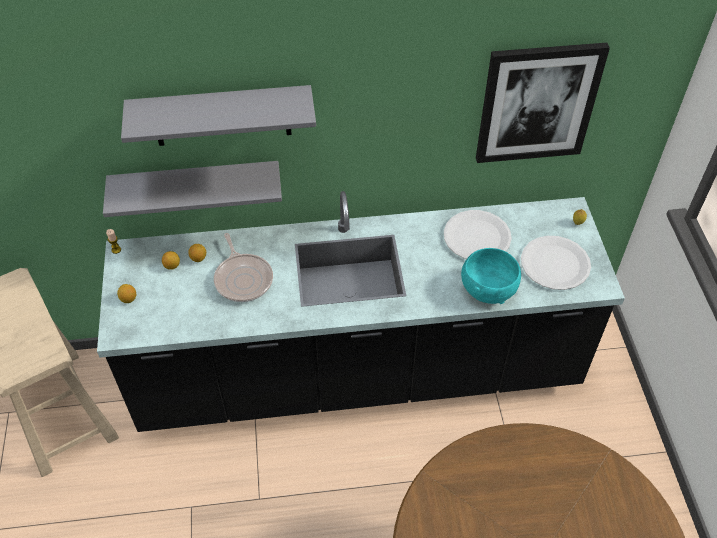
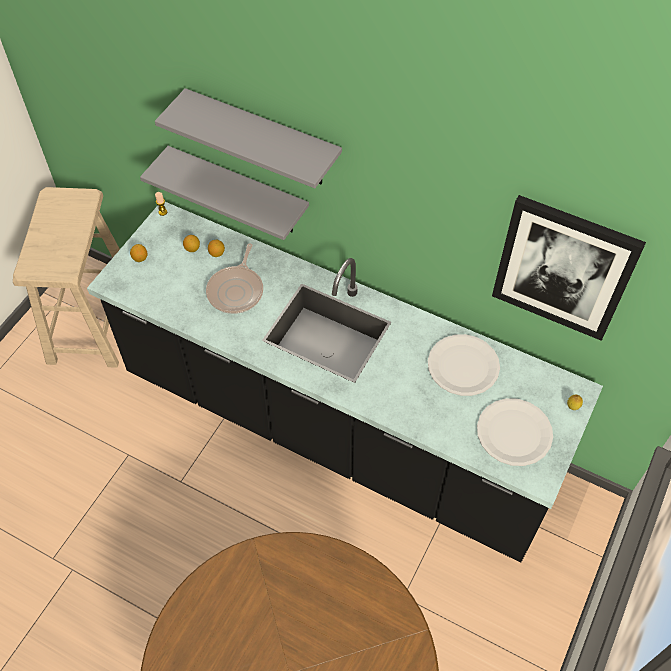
camera: 35 degrees right, 5 degrees up
(487, 289) = (430, 419): turquoise bowl -> none

